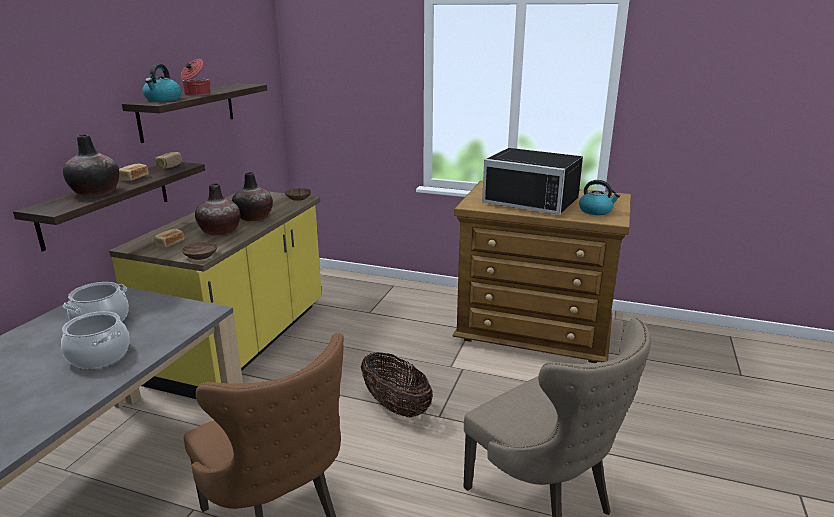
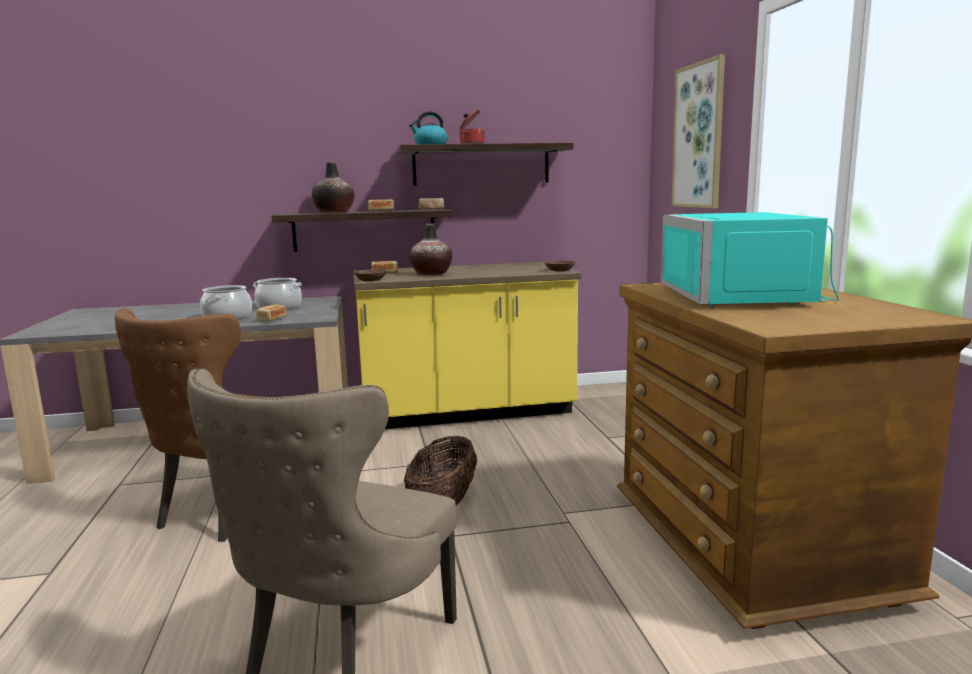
camera: 60 degrees right, 10 degrees down
(165, 334) = (271, 319): none -> bread
(254, 218) = (480, 273): vase -> none
(357, 77) = (699, 136): none -> picture
(533, 201) = (745, 296): black microwave -> turquoise microwave
(596, 211) = (794, 318): kettle -> none

